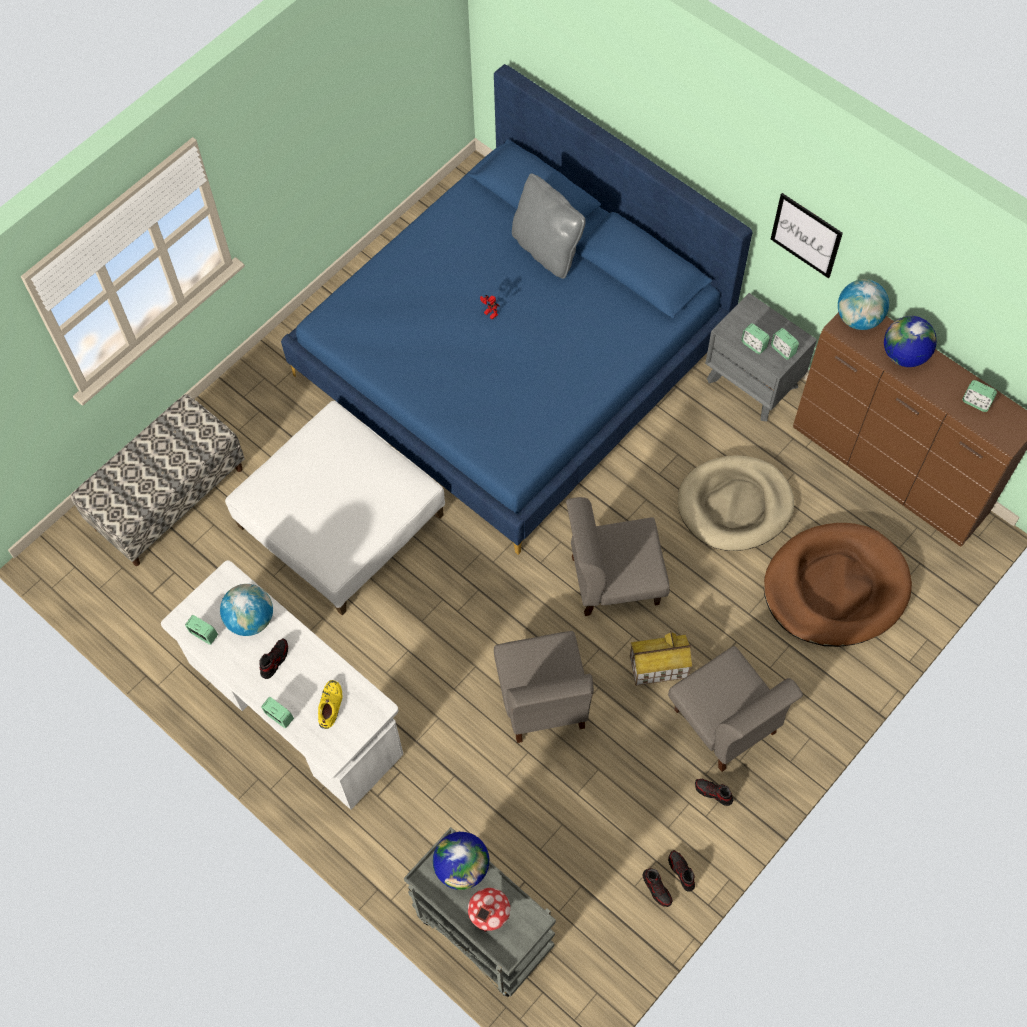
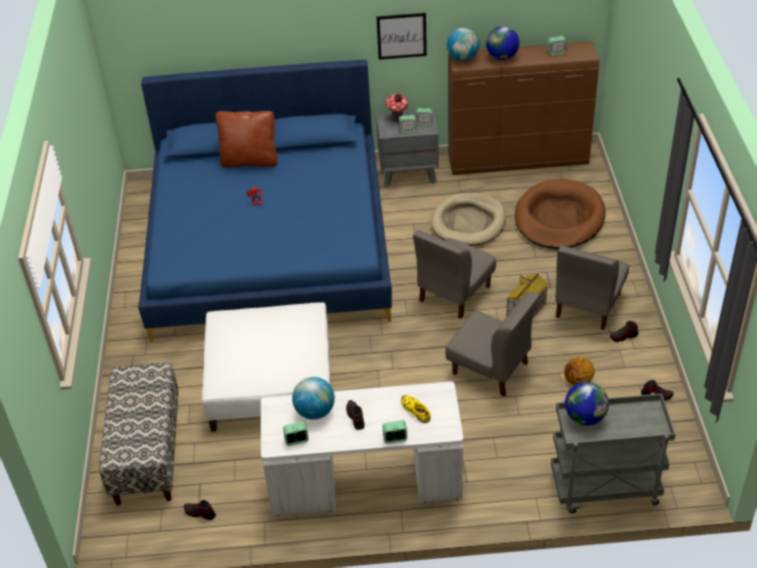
camera: 45 degrees left, 20 degrees down
(489, 916) = (628, 424): toy house -> toy house (397, 118)
(547, 249) = (250, 161): grey pillow -> brown pillow
(603, 797) = (578, 381): none -> basketball
(681, 872) = (656, 379): shoe -> shoe (200, 513)
(725, 722) = (587, 305): grey chair -> grey chair turned 105 degrees clockwise

